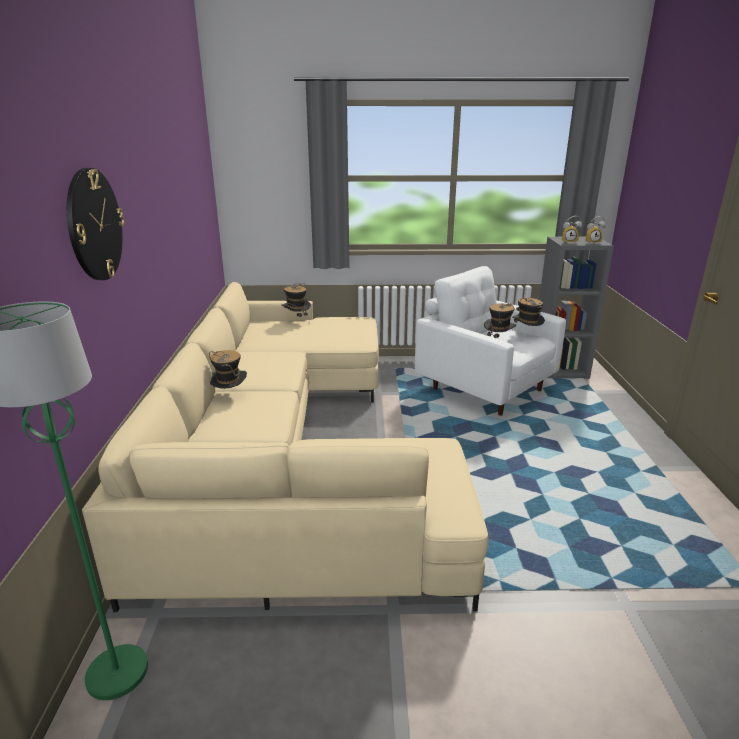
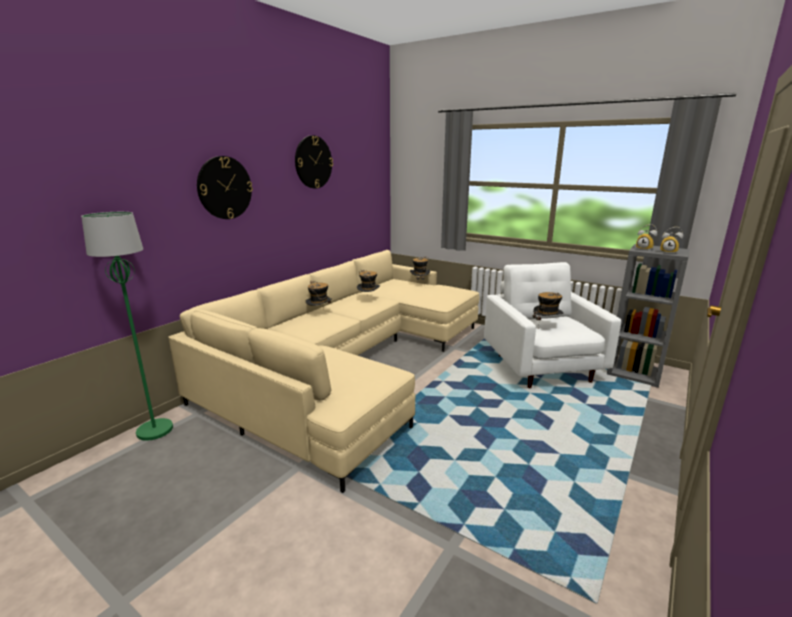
camera: 35 degrees right, 5 degrees down
(160, 163) = (313, 162): none -> wall clock
(526, 335) = (580, 327): hat -> hat (368, 299)

